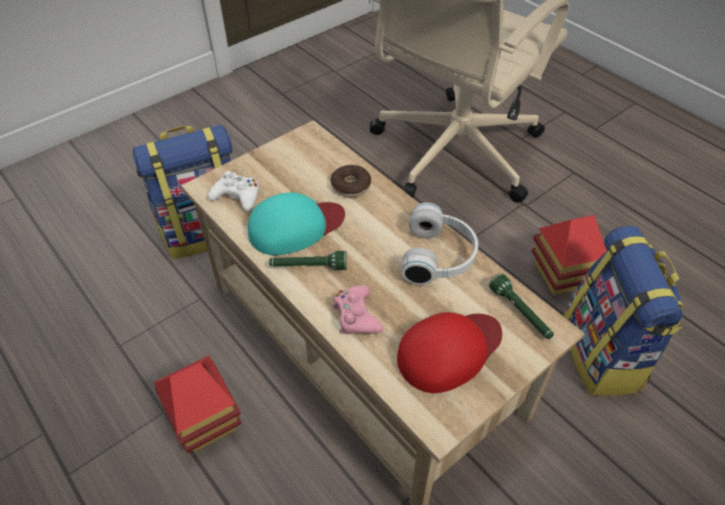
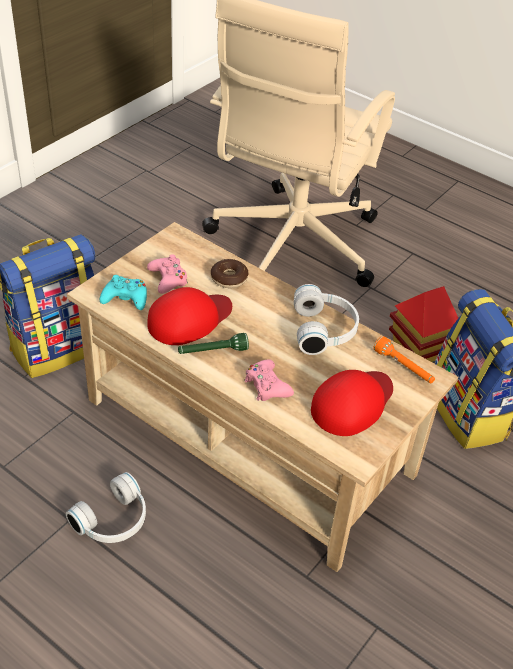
camera: 15 degrees left, 5 degrees down
(205, 421) = (114, 521): toy house -> white headphones
(237, 196) = (125, 298): white game controller -> turquoise game controller
(287, 180) = (168, 279): none -> pink game controller
(295, 227) = (189, 319): turquoise cap -> red cap
(520, 313) = (403, 367): green flashlight -> orange flashlight

